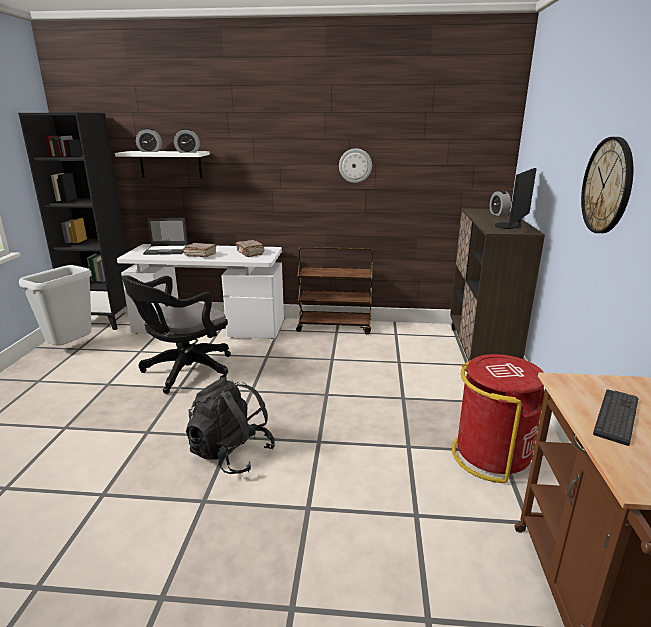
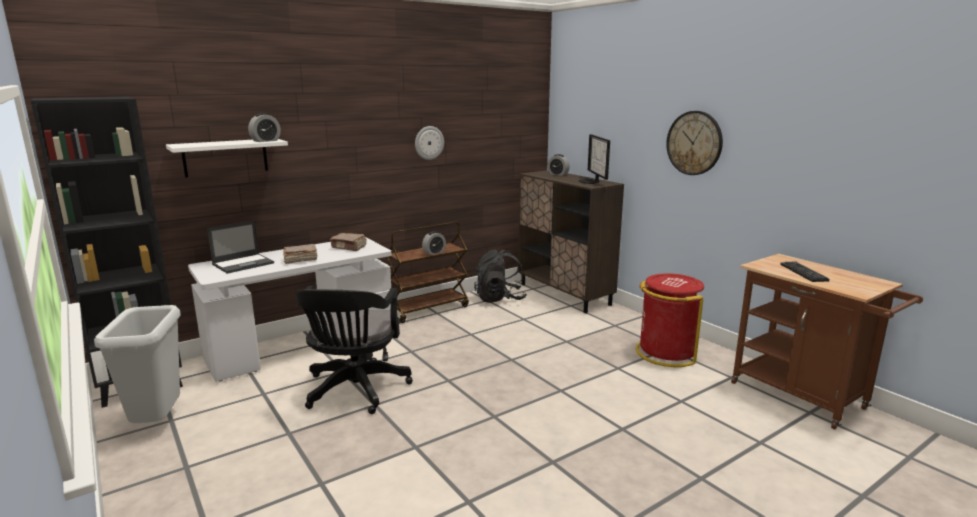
camera: 40 degrees left, 5 degrees down
(150, 151) = (207, 143): alarm clock -> alarm clock (434, 252)
(231, 454) = (516, 426): black backpack -> black backpack (499, 299)

